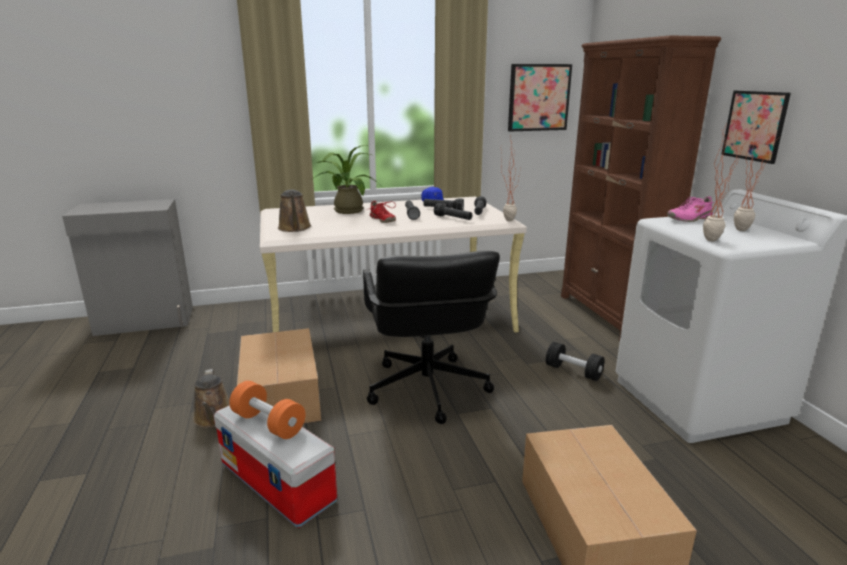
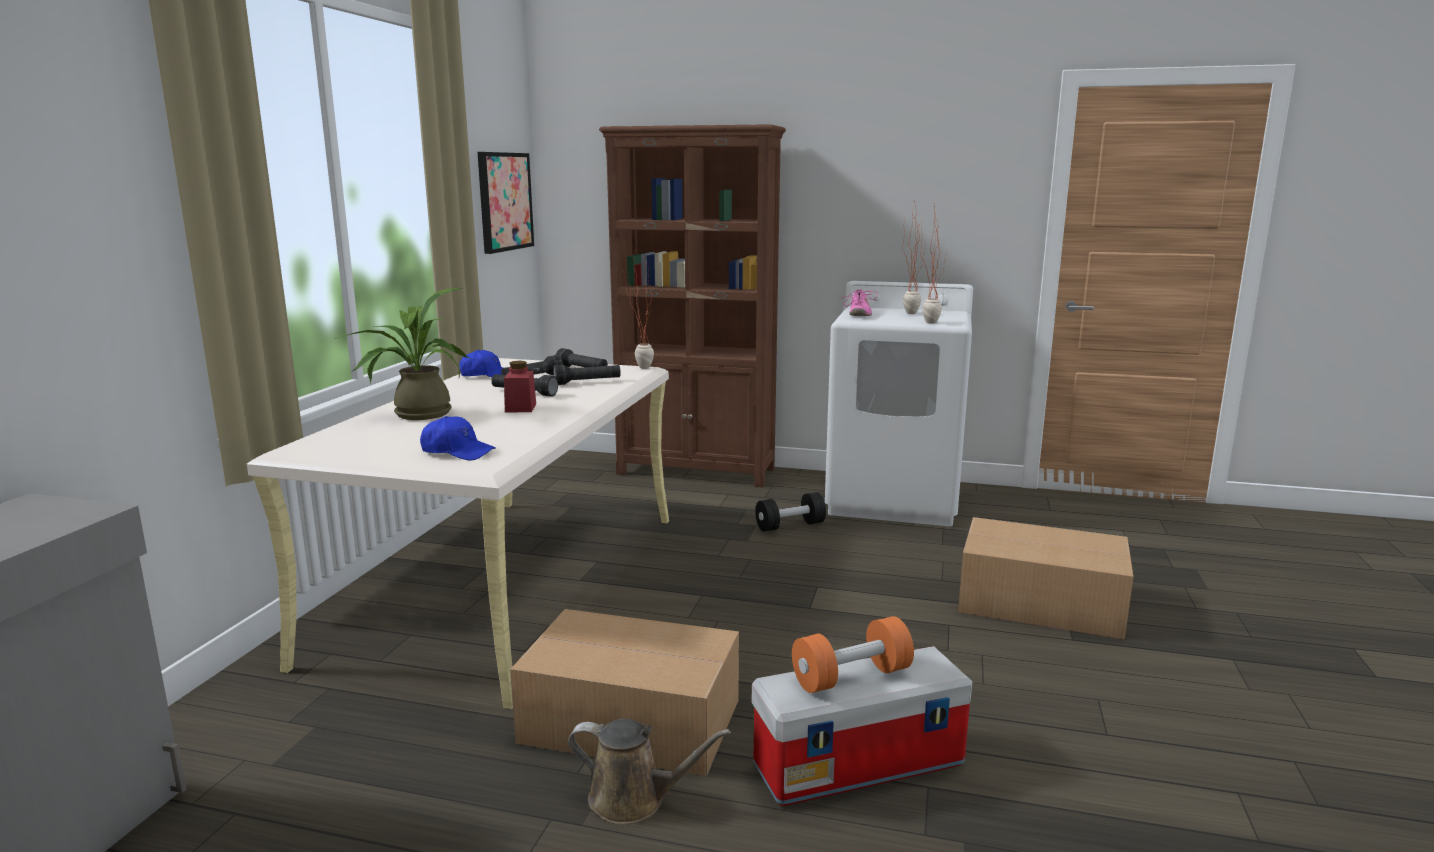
camera: 60 degrees left, 5 degrees down
(295, 228) = (457, 452): brown watering can -> blue cap
(382, 220) = (520, 408): red shoe -> red jar
(426, 389) = (738, 610): black office chair -> none
(754, 126) = (843, 217): picture -> none

